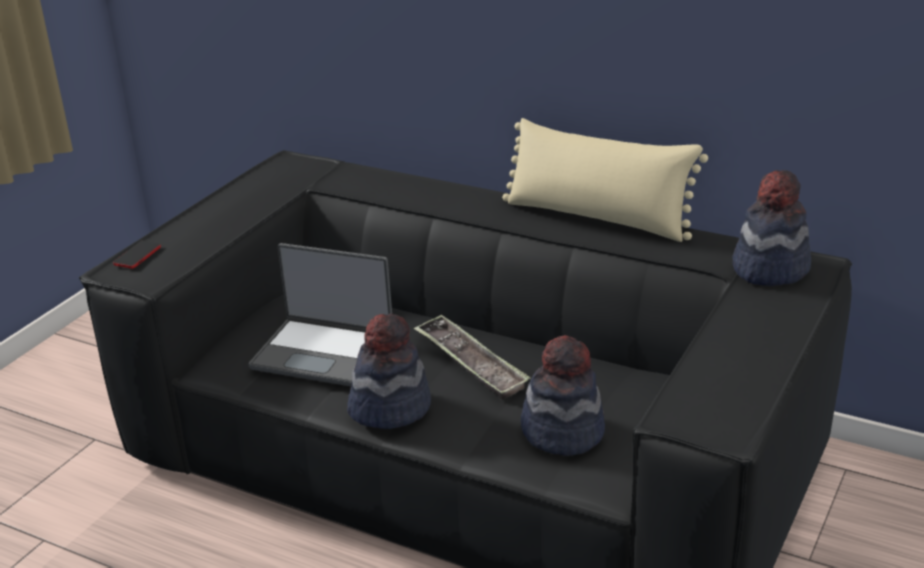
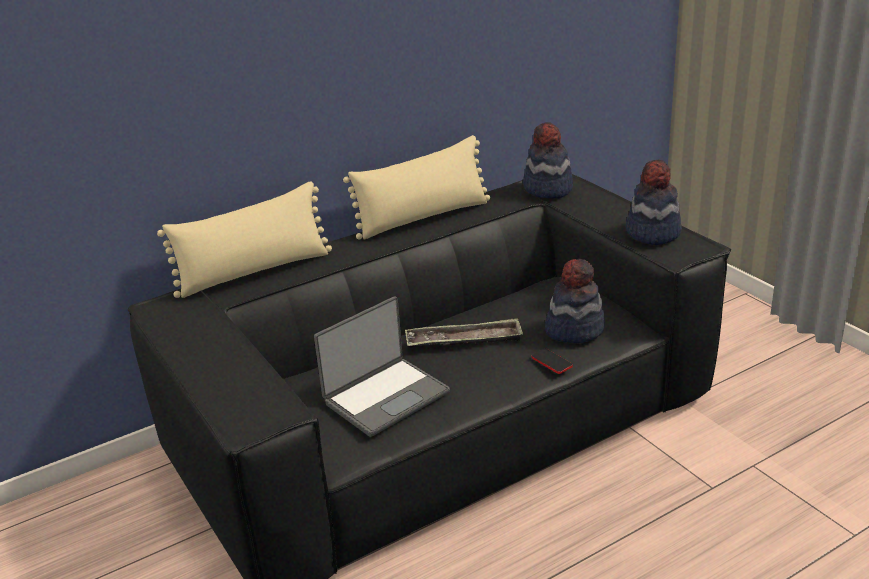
camera: 60 degrees left, 0 degrees up
(137, 256) = (232, 412): phone -> phone (551, 362)
(389, 177) = (254, 271): none -> beige pillow
(390, 407) = (485, 386): hat -> hat (652, 232)

